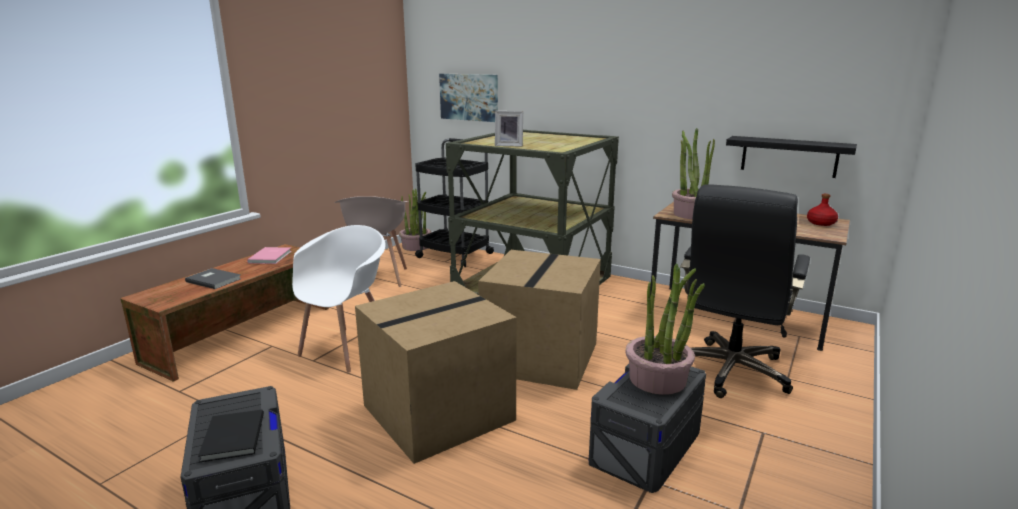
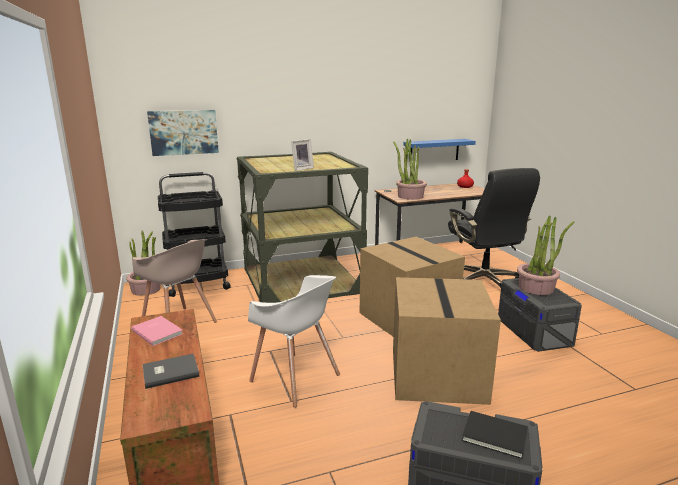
camera: 50 degrees left, 0 degrees up
(348, 349) = (295, 379): white chair -> white chair turned 150 degrees clockwise
(789, 156) = (434, 150): black shelf -> blue shelf

